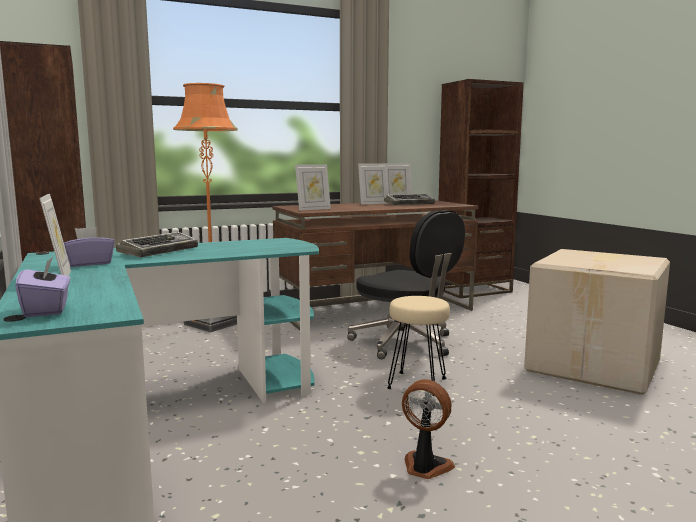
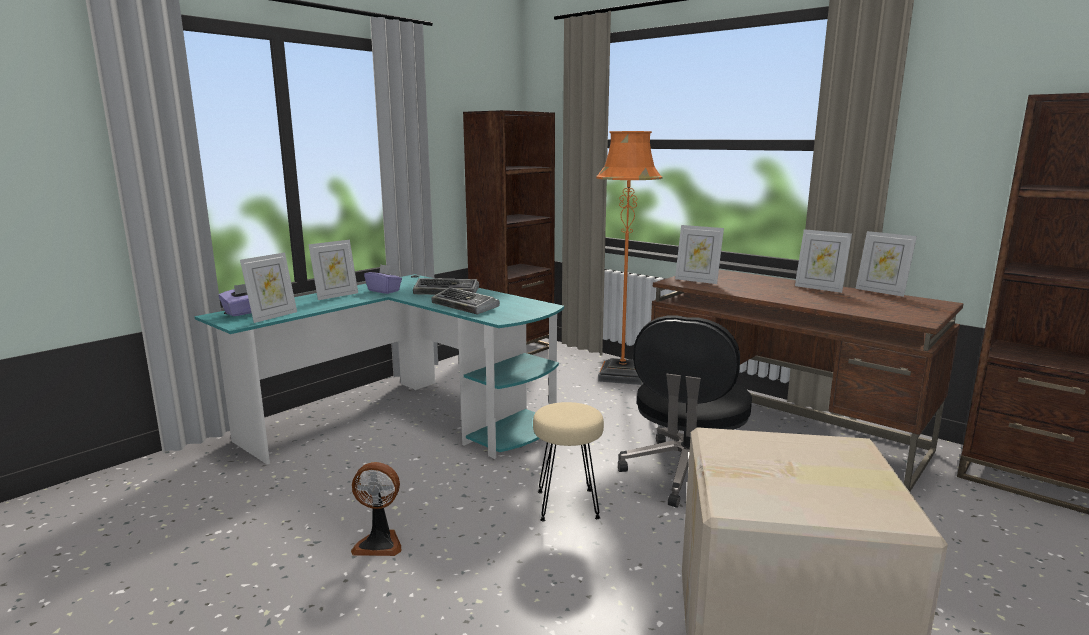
camera: 65 degrees right, 5 degrees up
(108, 300) = (273, 316): none -> picture frame
(409, 204) = (857, 300): keyboard -> keyboard (466, 306)
(425, 467) = (379, 543): fan -> fan turned 90 degrees clockwise

